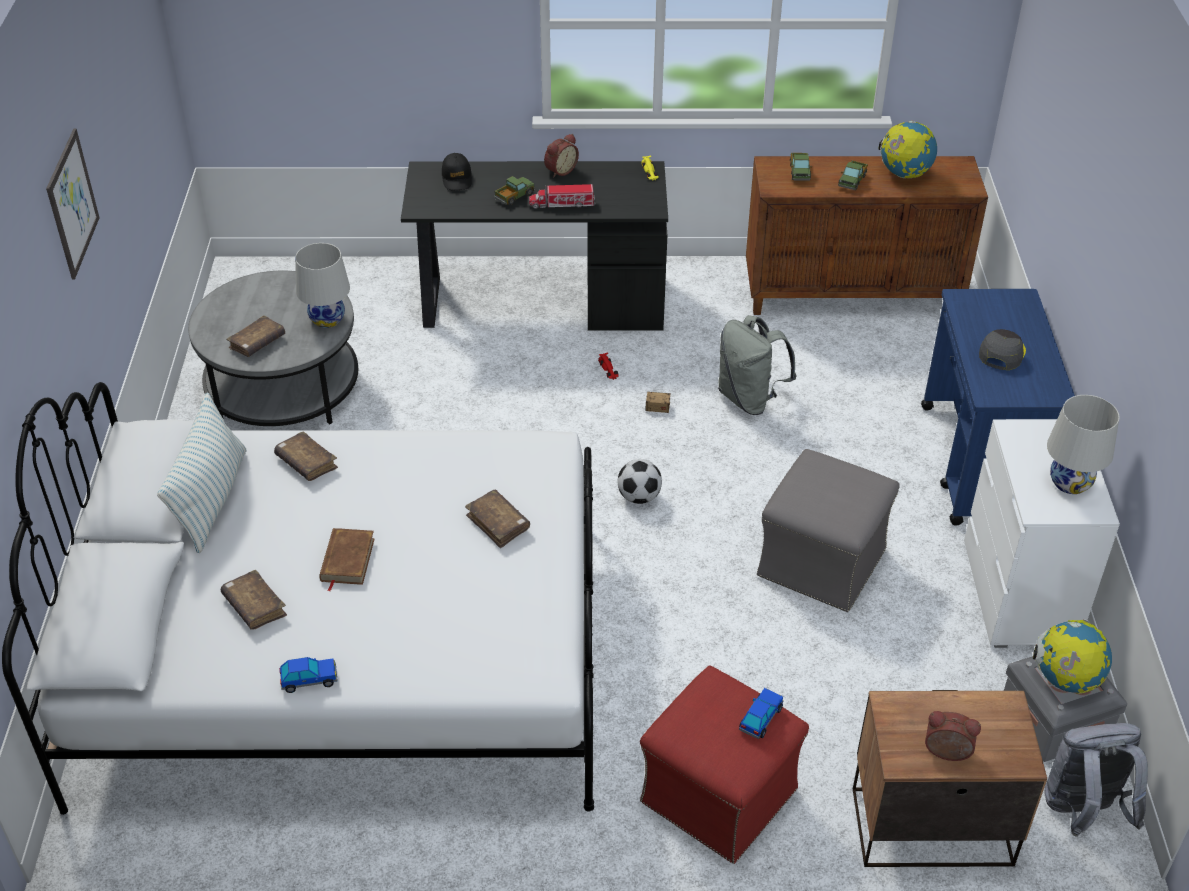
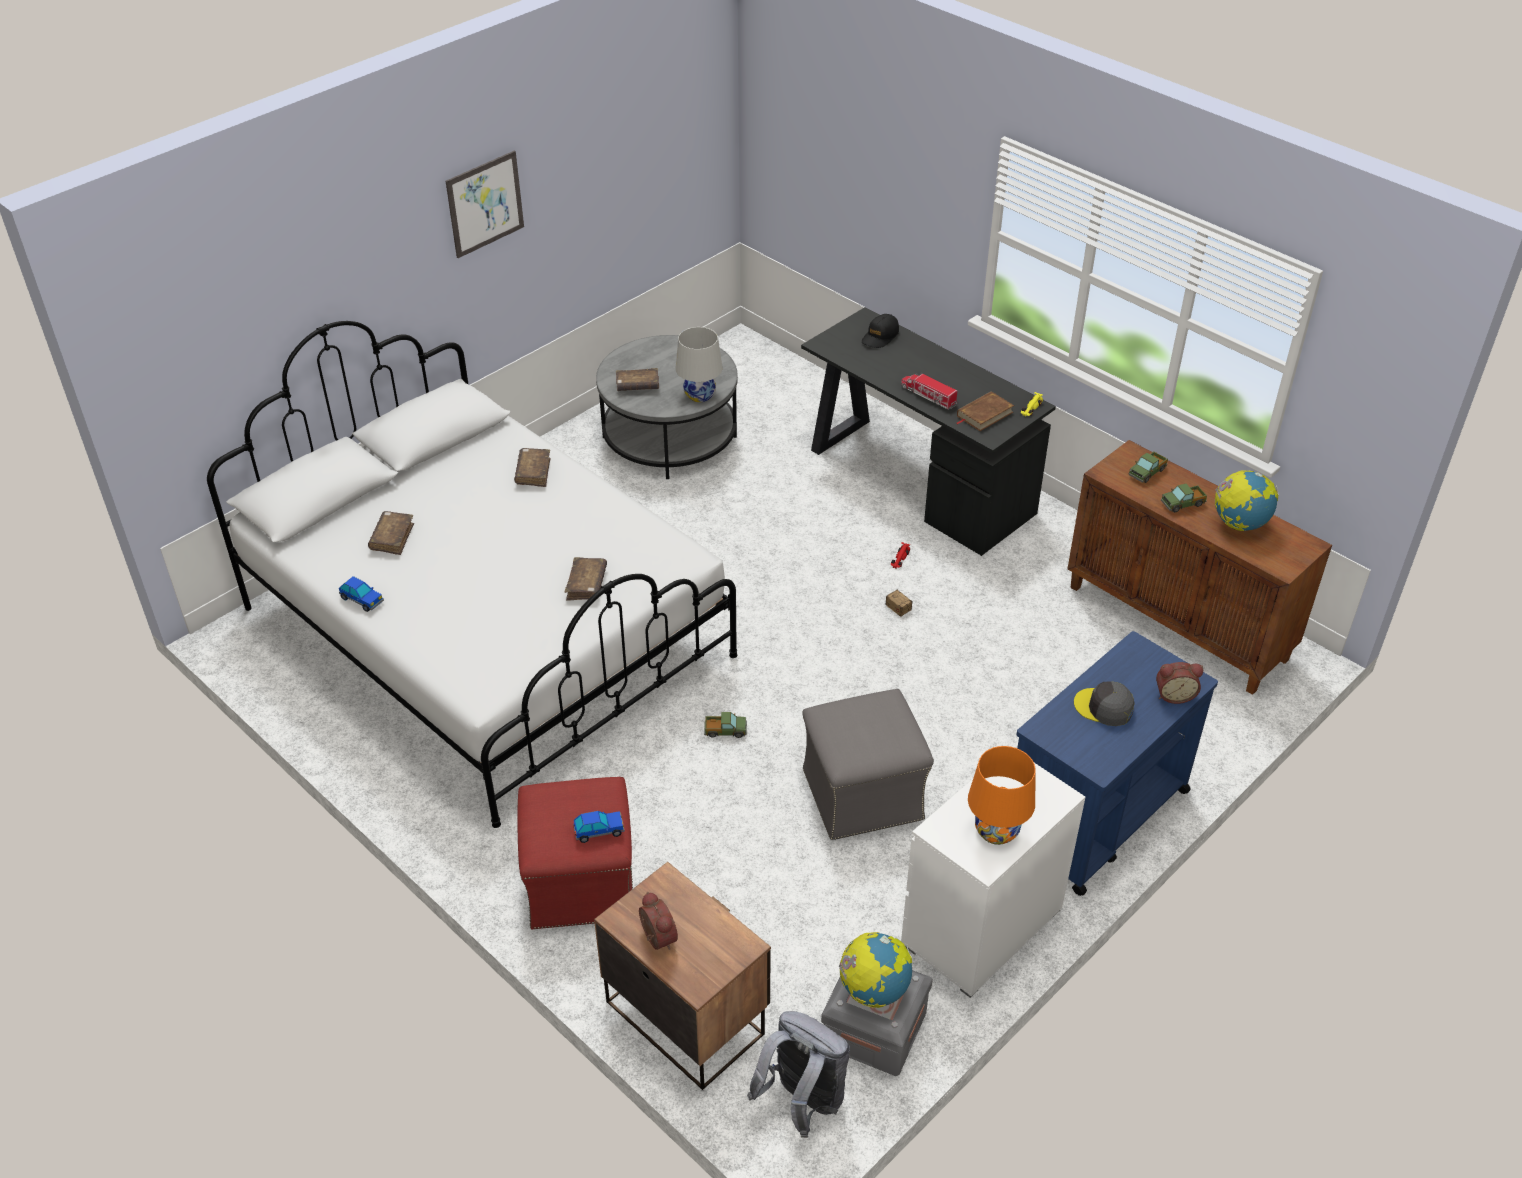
camera: 45 degrees right, 0 degrees up
(212, 499) = (455, 460): pillow -> none
(347, 560) = (474, 546): brown book -> brown book (984, 414)
(514, 196) = (902, 371): toy truck -> toy truck (725, 731)
(560, 170) = (963, 370): alarm clock -> alarm clock (1174, 695)
(639, 497) = (797, 660): football -> none
(749, 399) = (976, 646): grey backpack -> none
(1001, 353) = (1104, 707): grey cap -> grey cap turned 135 degrees counterclockwise
(1070, 483) = (996, 831): white table lamp -> orange table lamp

